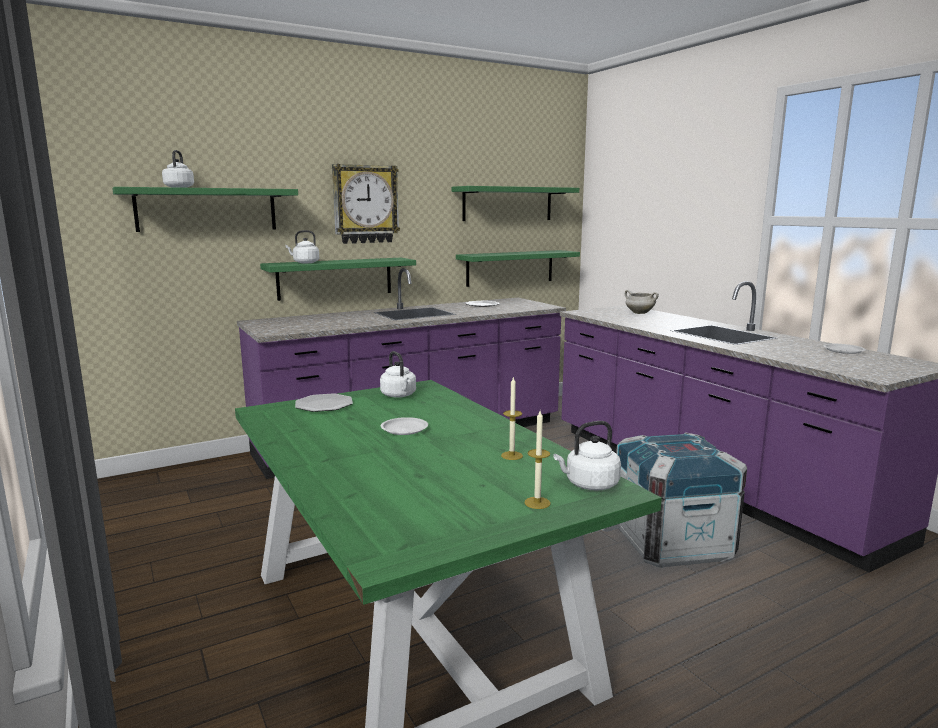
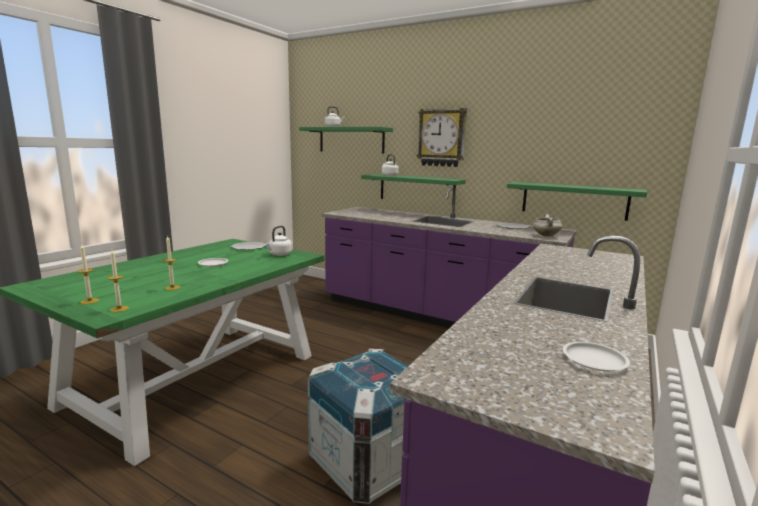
camera: 60 degrees right, 0 degrees up
(507, 204) = (577, 139): green shelf -> none
(589, 485) = (119, 309): white kettle -> candle
(639, 313) = (604, 262): white cooking pot -> white cooking pot (545, 235)

